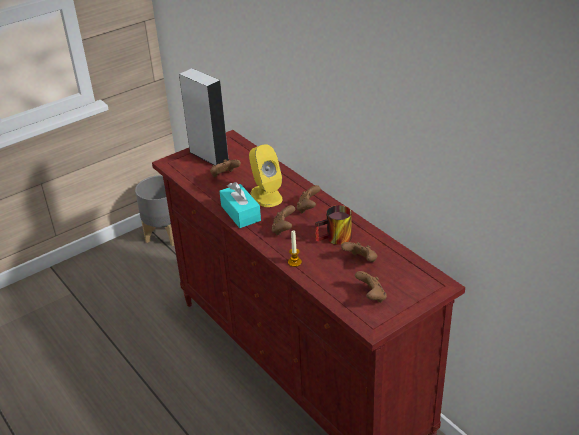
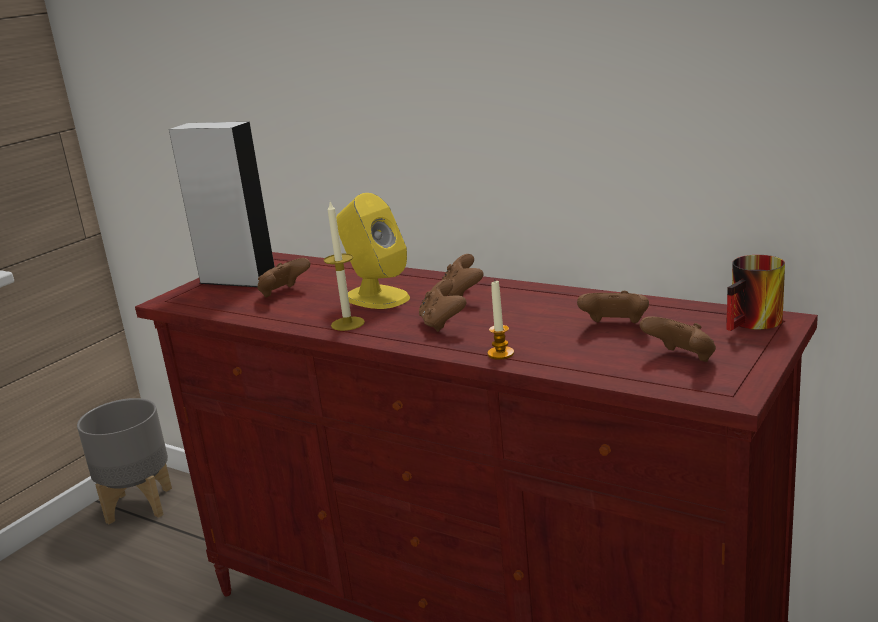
camera: 20 degrees left, 15 degrees down
(240, 213) = (347, 324): turquoise tissue box -> candle
(335, 239) = (544, 314): mug -> mug (755, 324)

